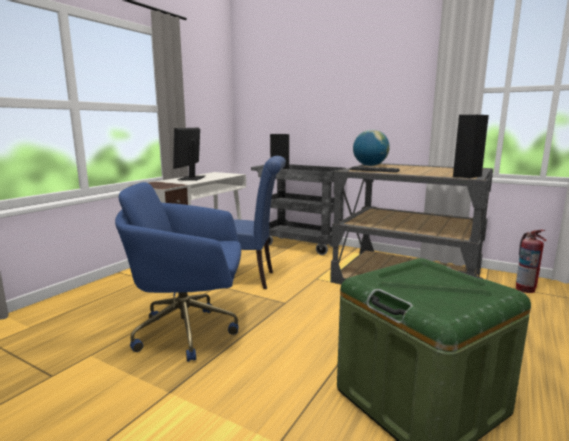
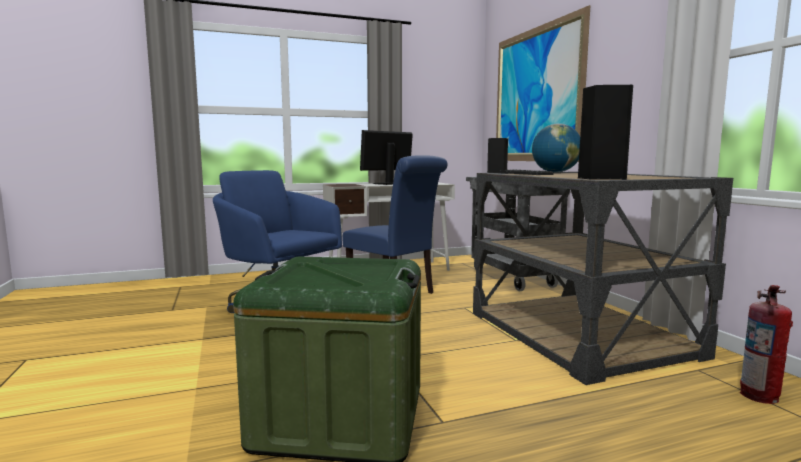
camera: 40 degrees right, 5 degrees down
(301, 99) = (535, 95): none -> picture

